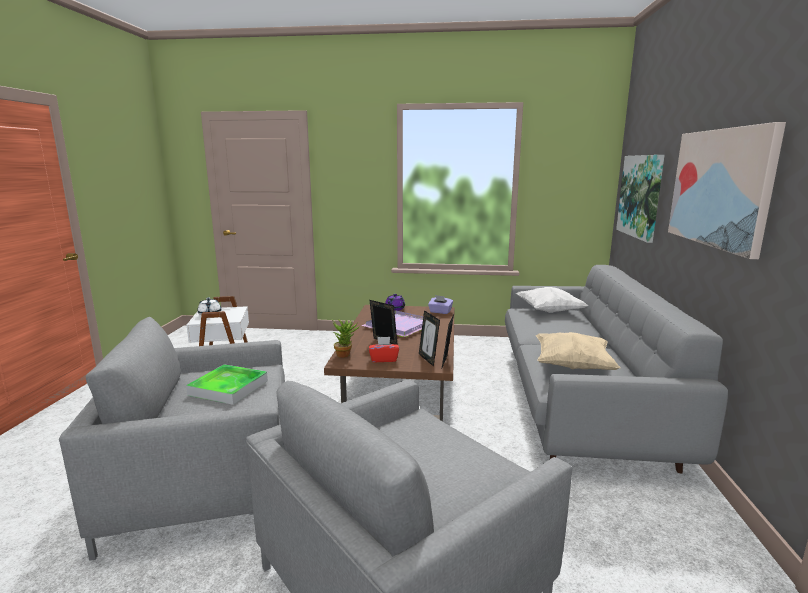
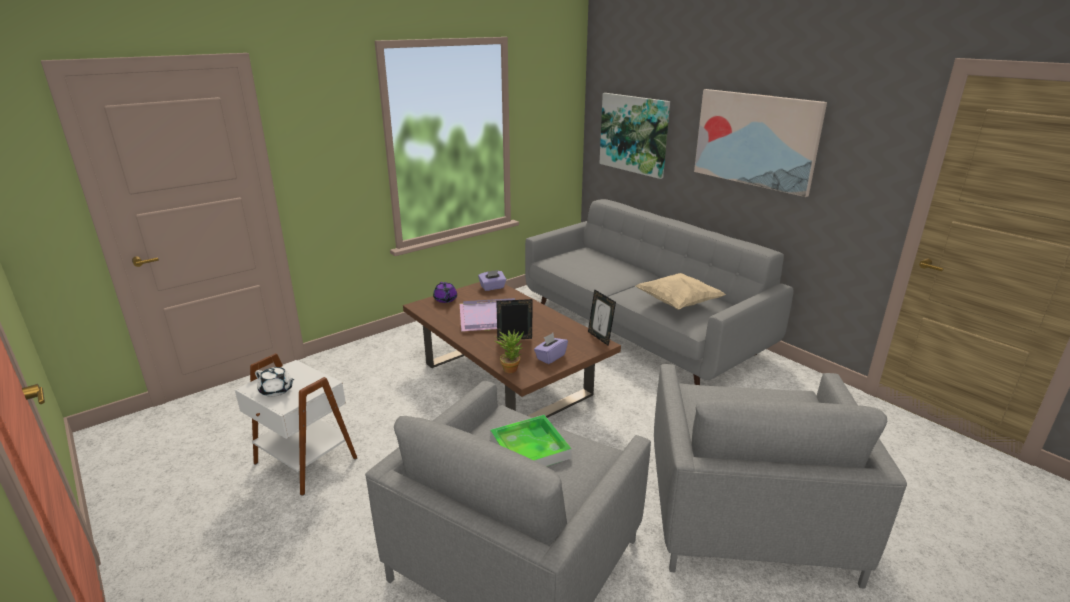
camera: 45 degrees left, 10 degrees up
(383, 359) = (550, 357): red tissue box -> purple tissue box
(428, 359) = (581, 341): picture frame -> none
(549, 311) = (574, 256): white pillow -> none

